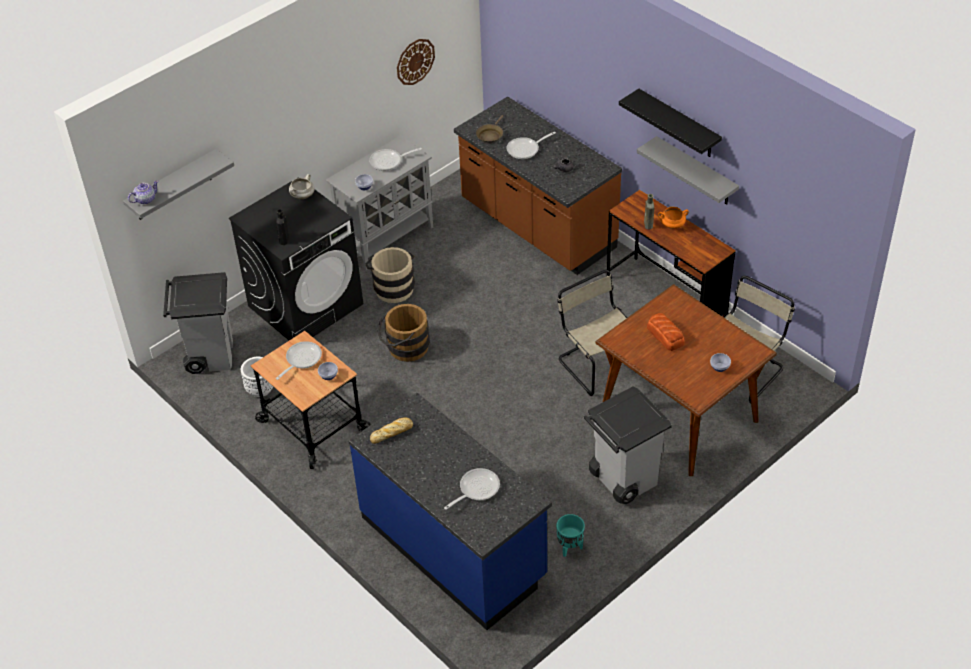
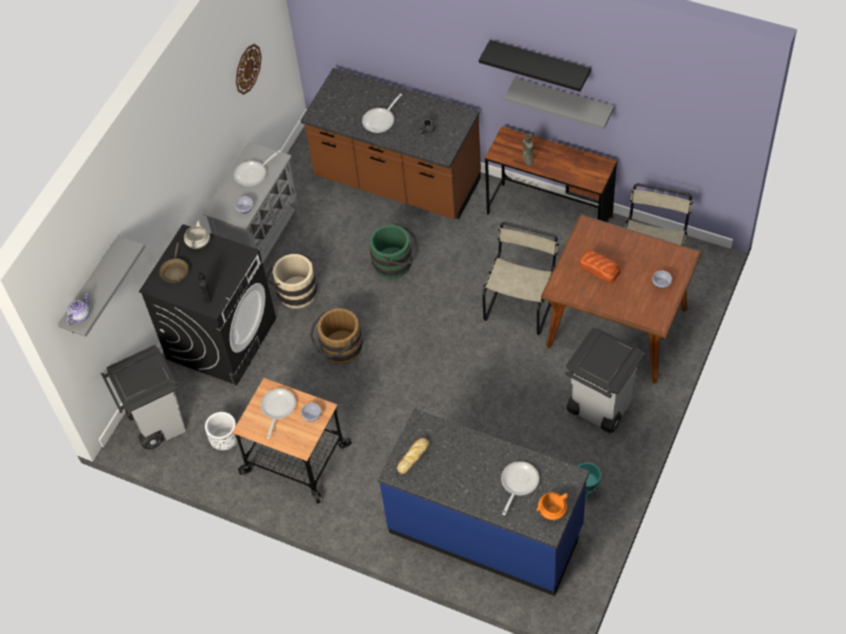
camera: 20 degrees left, 10 degrees up
(490, 135) = (339, 116): brown frying pan -> brown frying pan (175, 271)
(498, 293) = (396, 263): none -> green bucket
(597, 364) = (521, 303): beige chair -> beige chair turned 75 degrees clockwise
(672, 225) = (549, 154): orange cooking pot -> orange cooking pot (552, 511)

